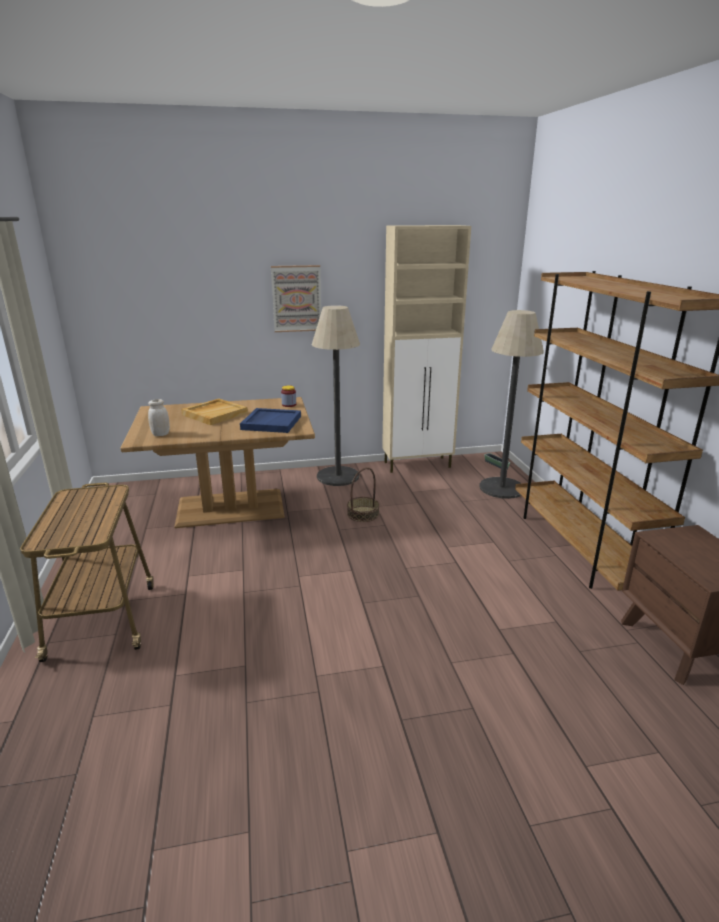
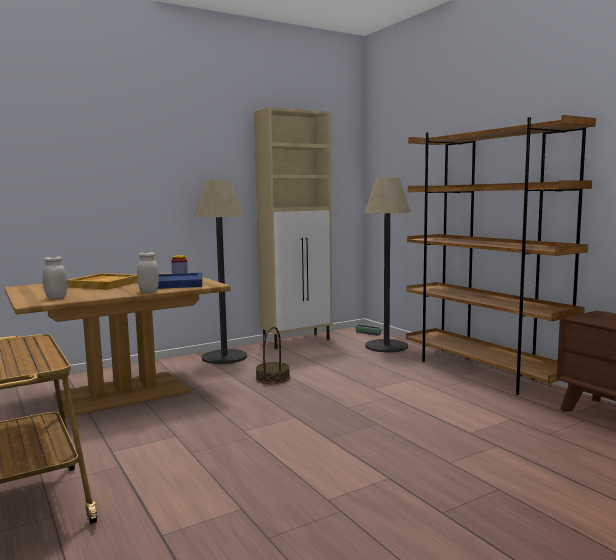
camera: 20 degrees left, 15 degrees down
(237, 434) = (148, 291): none -> white jar
(296, 298) = (173, 176): picture -> none

